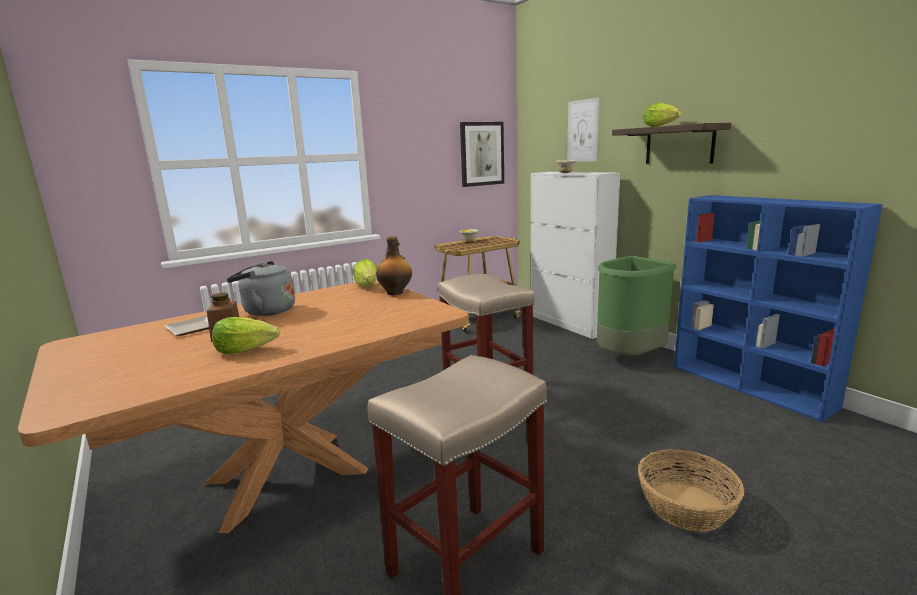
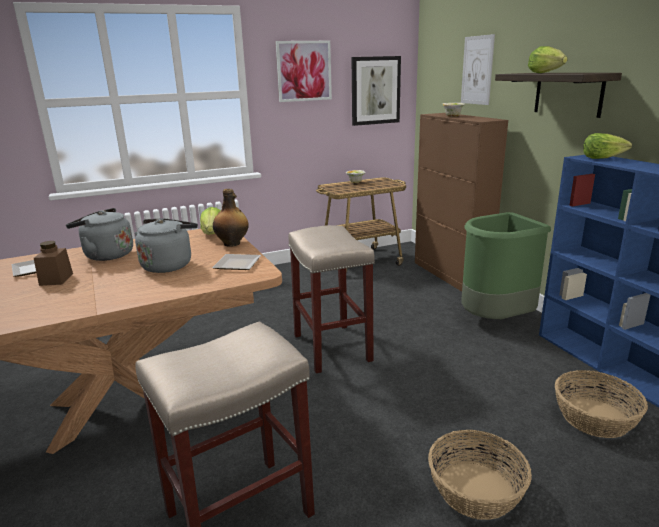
camera: 10 degrees right, 5 degrees up
(246, 350) = (61, 297): lettuce -> lettuce (602, 158)
(343, 314) = (169, 265): none -> grey kettle
(417, 135) = (304, 71): none -> picture
(417, 309) = (238, 265): none -> plate
(569, 323) = (450, 275): white cabinet -> brown cabinet
(757, 430) = (595, 418): none -> basket

